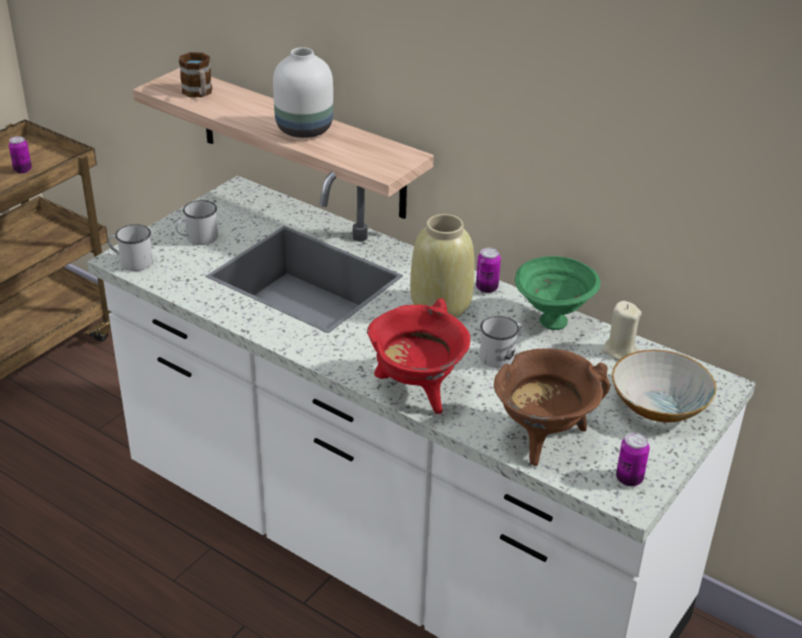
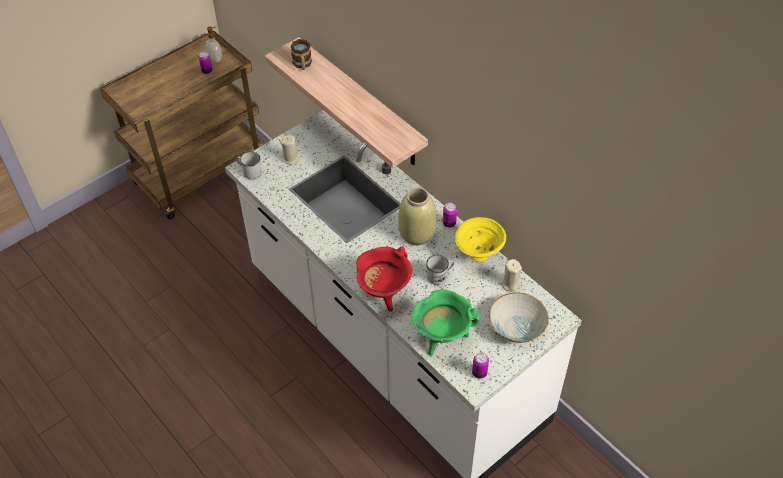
camera: 15 degrees right, 15 degrees up
(34, 155) = (216, 58): none -> soap dispenser
(197, 239) = (290, 158): white mug -> beige candle
(303, 130) = (356, 107): white vase -> none
(543, 438) = (442, 337): brown cooking pot -> green cooking pot
(552, 323) = (478, 256): green bowl -> yellow bowl

